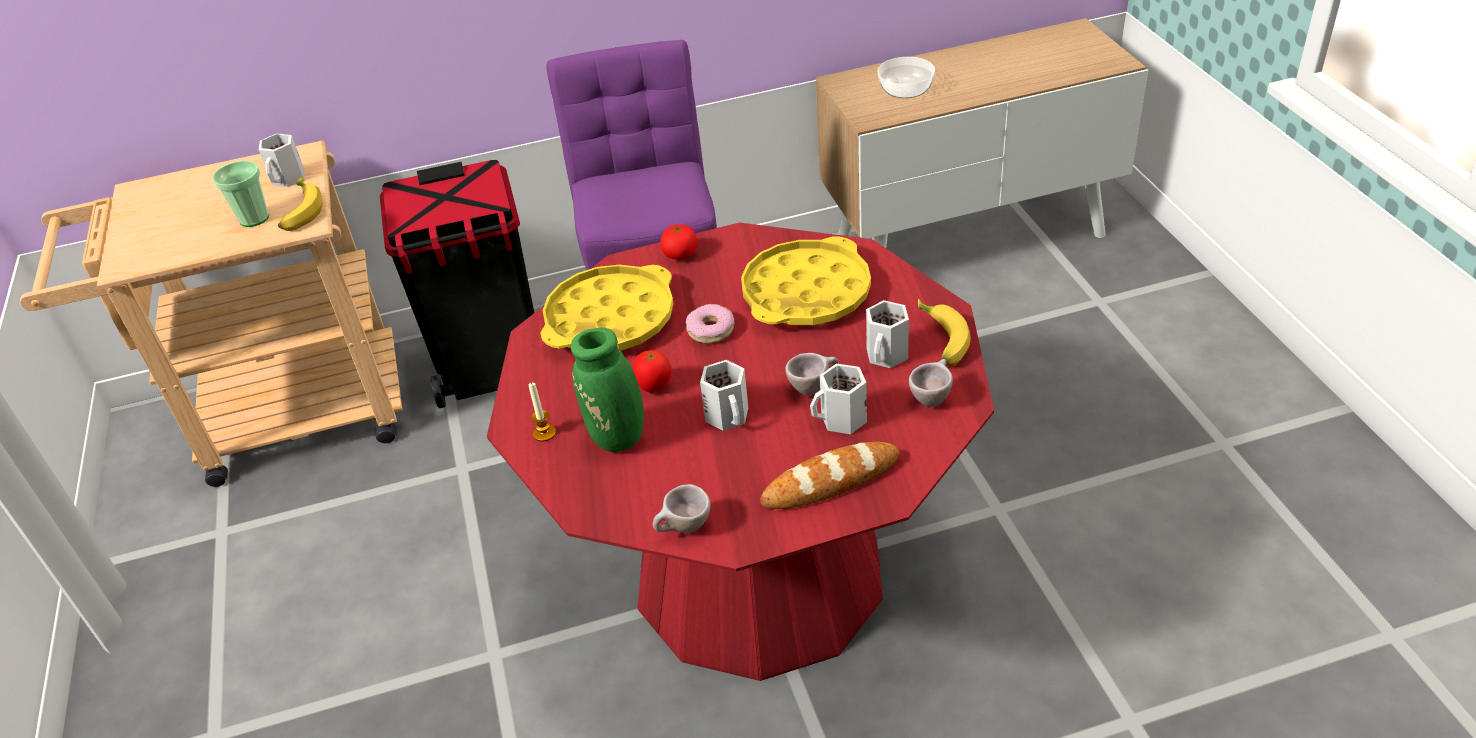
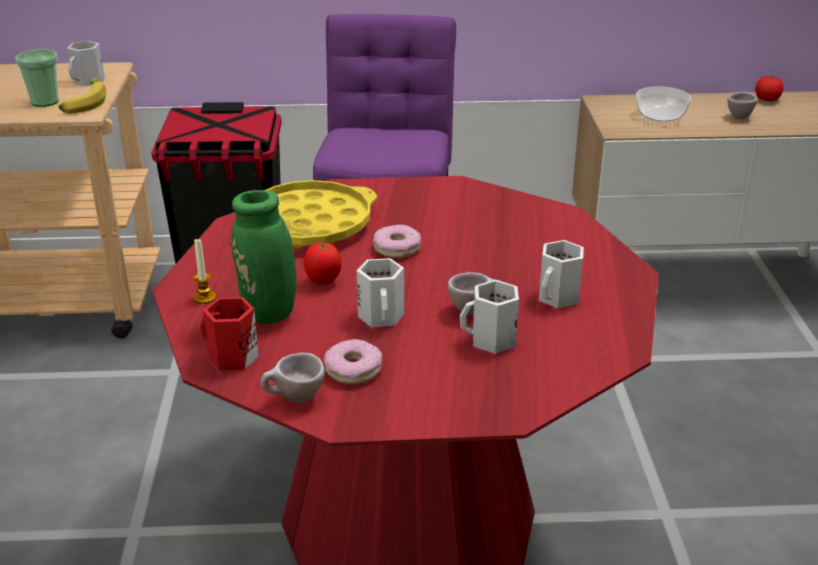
camera: 10 degrees right, 10 degrees down
(602, 497) = (230, 357): none -> red mug
(680, 255) = (396, 189): tomato -> tomato (767, 99)
(725, 484) = (353, 370): none -> donut
(806, 293) = (500, 236): yellow tray -> none
(831, 481) = (458, 388): bread -> none
(932, 397) = (590, 339): beige cup -> beige cup (740, 116)
(939, 341) = (615, 295): banana -> none

